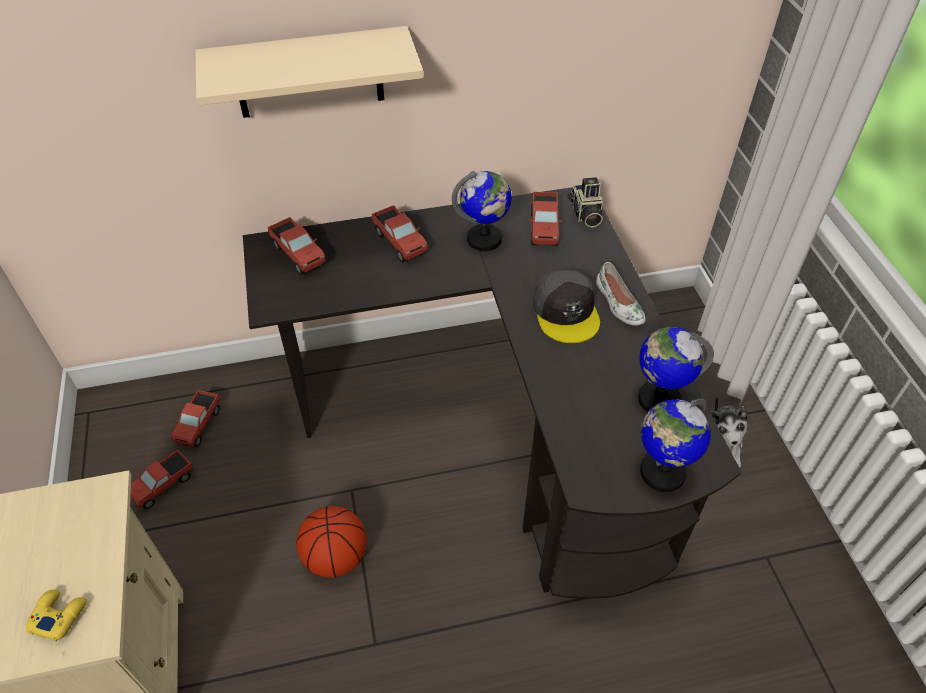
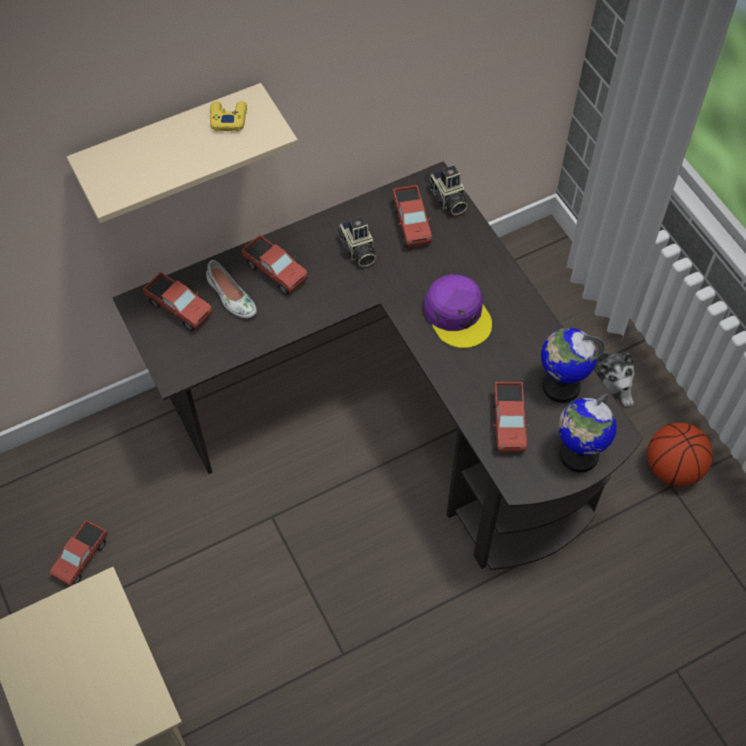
camera: 15 degrees left, 10 degrees up
(58, 616) = (114, 704): yellow game controller -> yellow game controller (228, 119)
(199, 425) = (91, 487): toy truck -> toy truck (508, 424)
(336, 557) = (280, 585): basketball -> basketball (673, 468)
(484, 239) = (357, 250): globe -> camera
(566, 312) = (457, 315): grey cap -> purple cap
(618, 303) = (503, 295): white shoe -> white shoe (231, 297)

